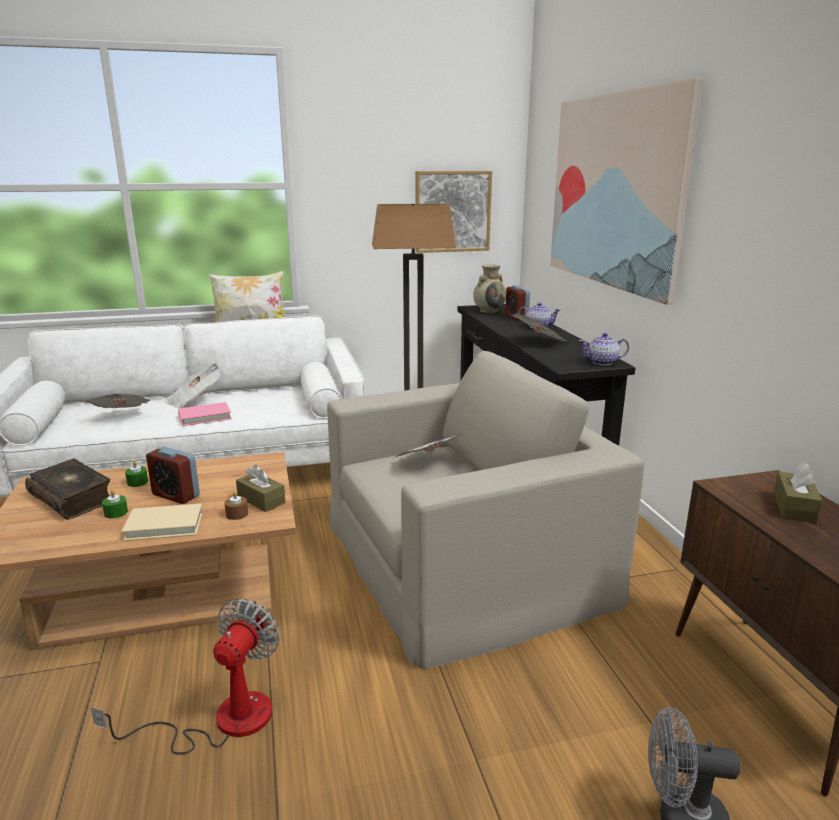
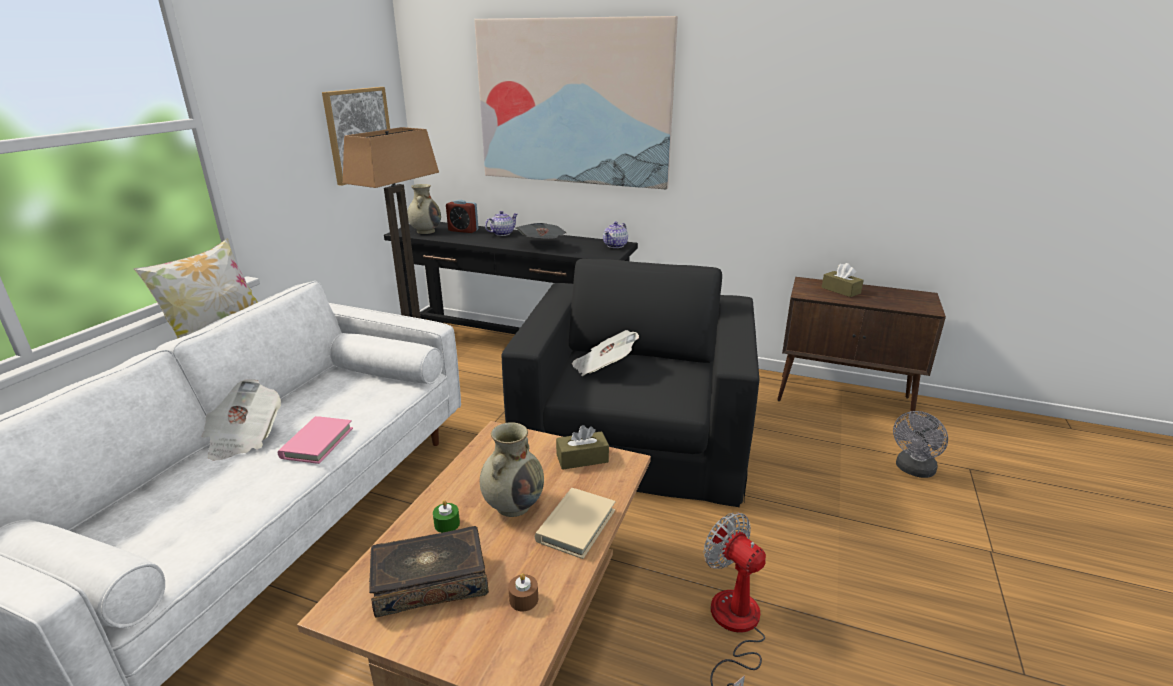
camera: 55 degrees left, 5 degrees up
(116, 513) = (510, 553): green candle -> none
(122, 416) = (200, 502): newspaper -> none
(176, 495) = (513, 504): alarm clock -> beige vase
(237, 514) = (596, 478): brown candle -> brown candle (523, 599)
(465, 561) = (634, 434): beige armchair -> black armchair

